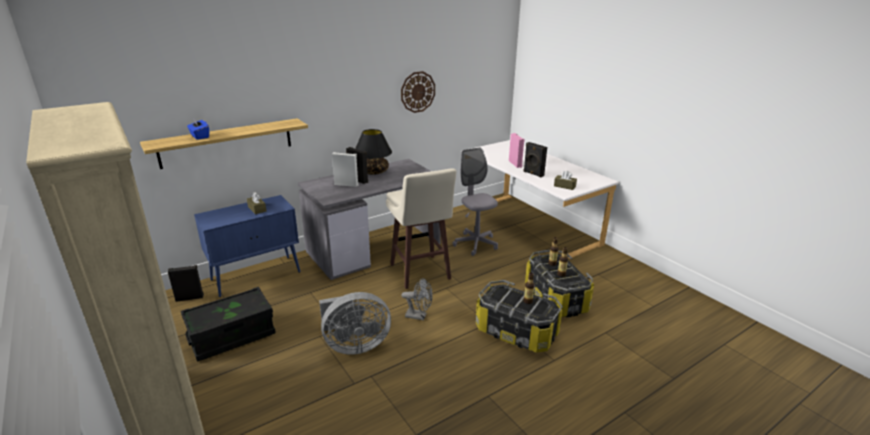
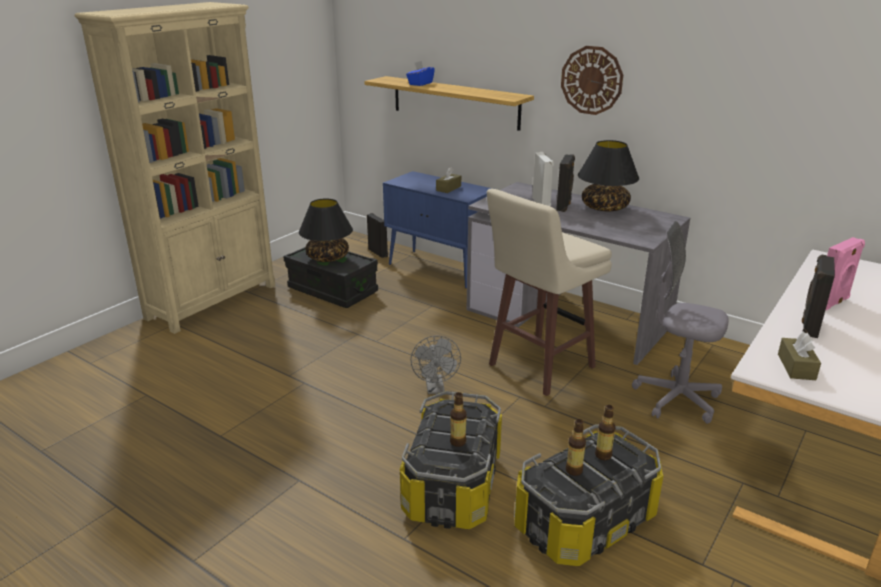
camera: 70 degrees right, 0 degrees up
(224, 310) = (328, 257): none -> black table lamp
(354, 345) = (352, 358): grey fan -> none
(417, 92) = (736, 107): wall clock -> wall clock (591, 80)
(475, 244) = (676, 399): grey office chair -> grey office chair turned 105 degrees counterclockwise

